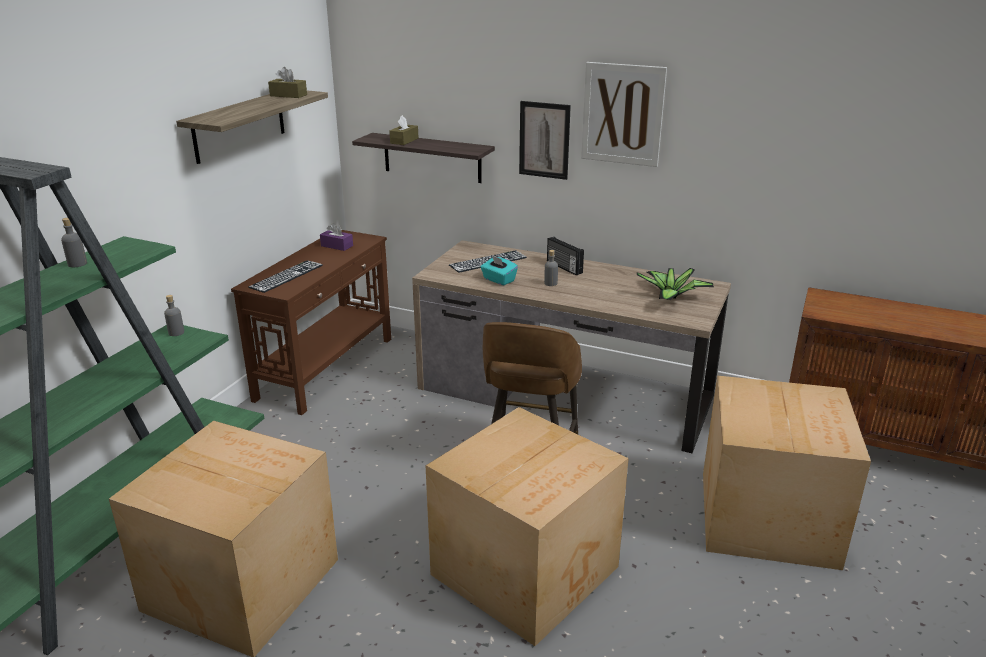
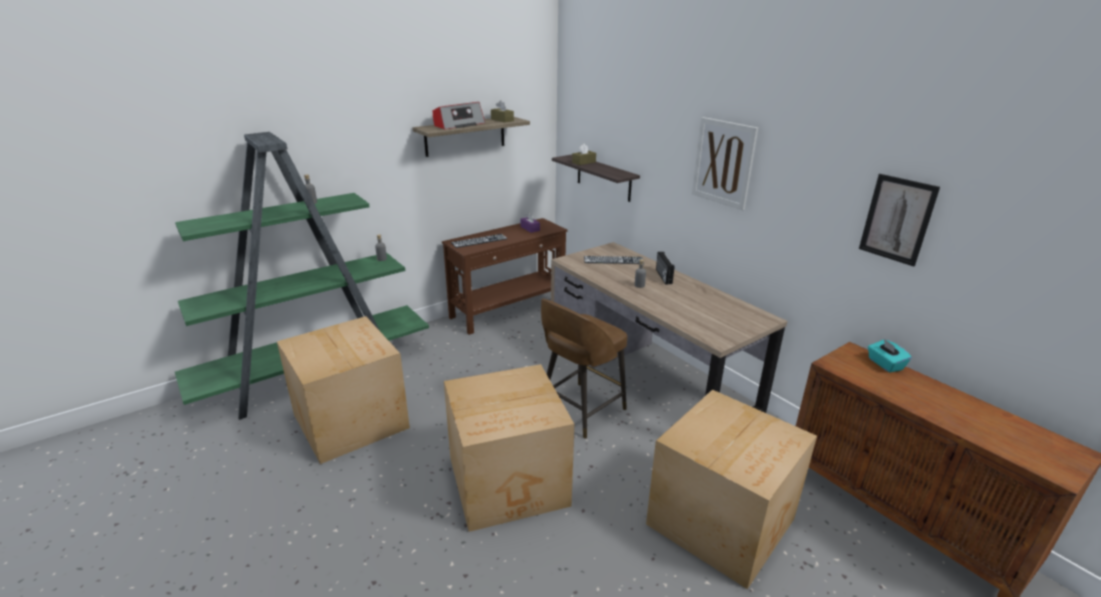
camera: 30 degrees right, 0 degrees up
(240, 109) = (458, 125): none -> radio
(498, 280) = (605, 274): turquoise tissue box -> turquoise tissue box (884, 364)
(544, 140) = (670, 175): picture -> picture (897, 219)
(671, 297) = (721, 319): potted plant -> none

